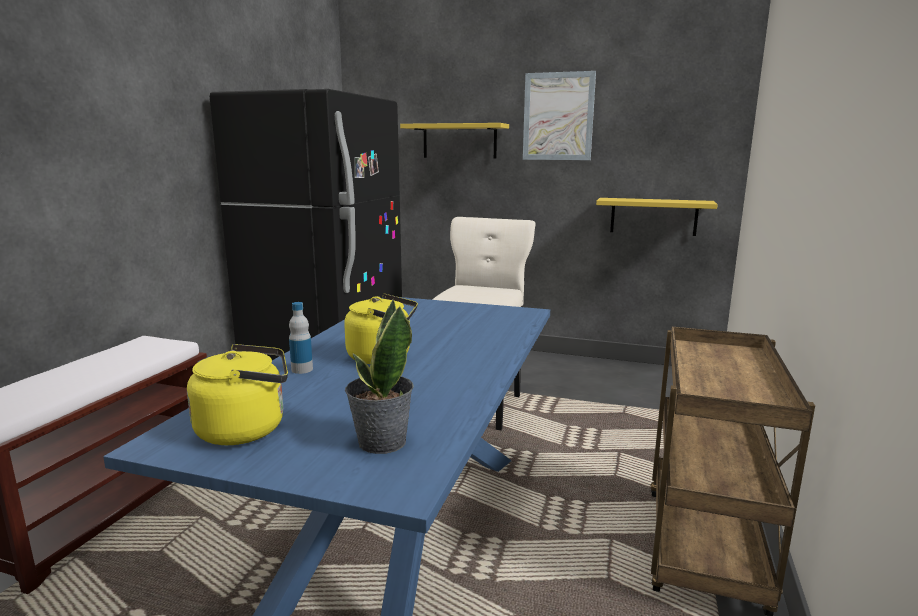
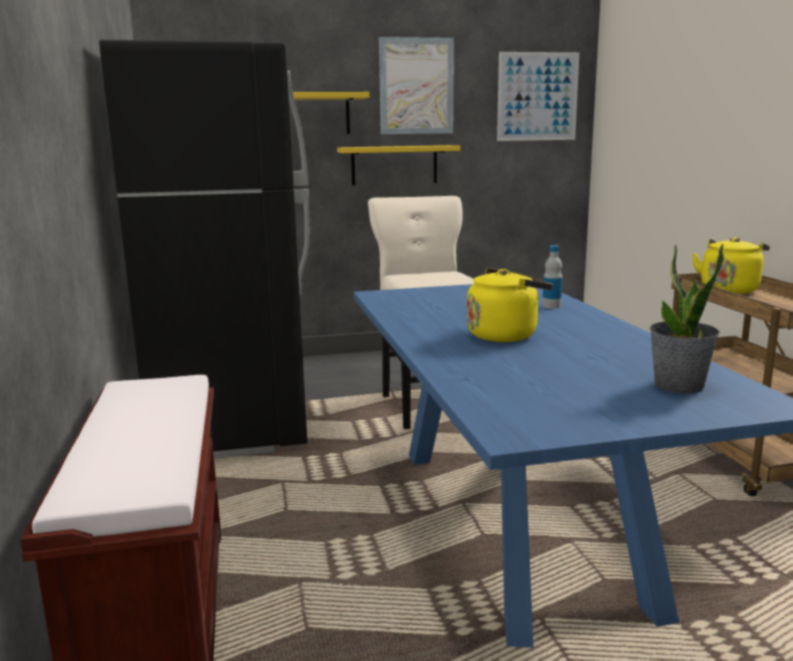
camera: 30 degrees left, 0 degrees up
(247, 429) = (555, 405): yellow kettle -> yellow kettle (729, 289)
(302, 369) = (463, 358): bottle -> bottle (551, 306)
(653, 216) = (515, 189): yellow shelf -> yellow shelf (394, 165)
(683, 126) = (537, 97): none -> picture

